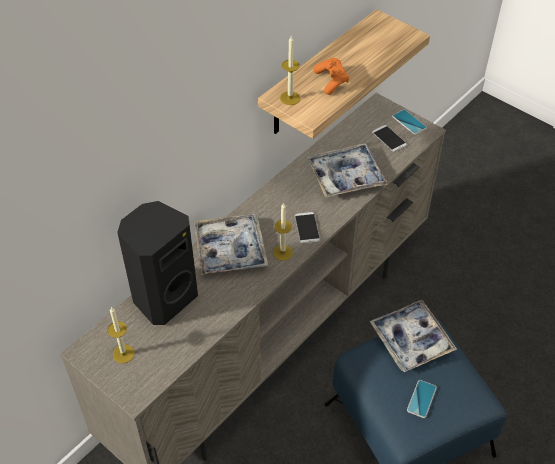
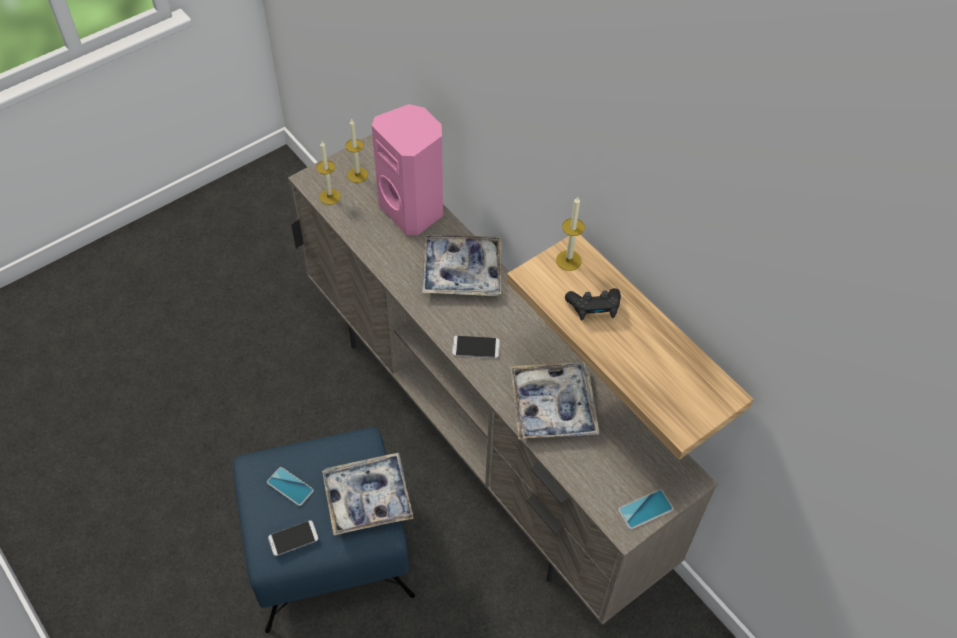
camera: 100 degrees right, 5 degrees up
(164, 298) = (413, 210): black speaker -> pink speaker
(282, 252) = (445, 317): candle -> candle (330, 196)
(331, 81) = (593, 308): orange game controller -> black game controller
(389, 139) = (615, 474): phone -> phone (293, 538)

